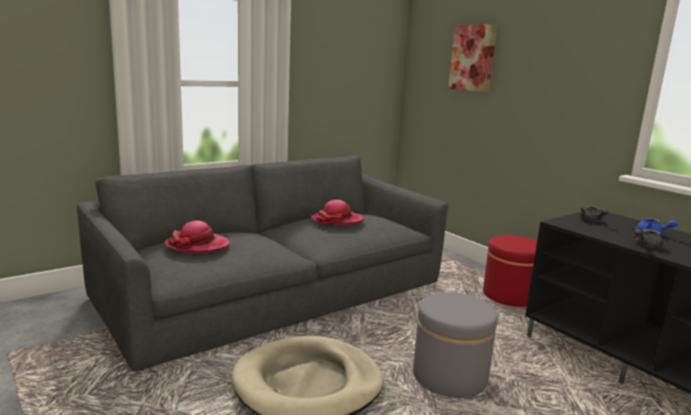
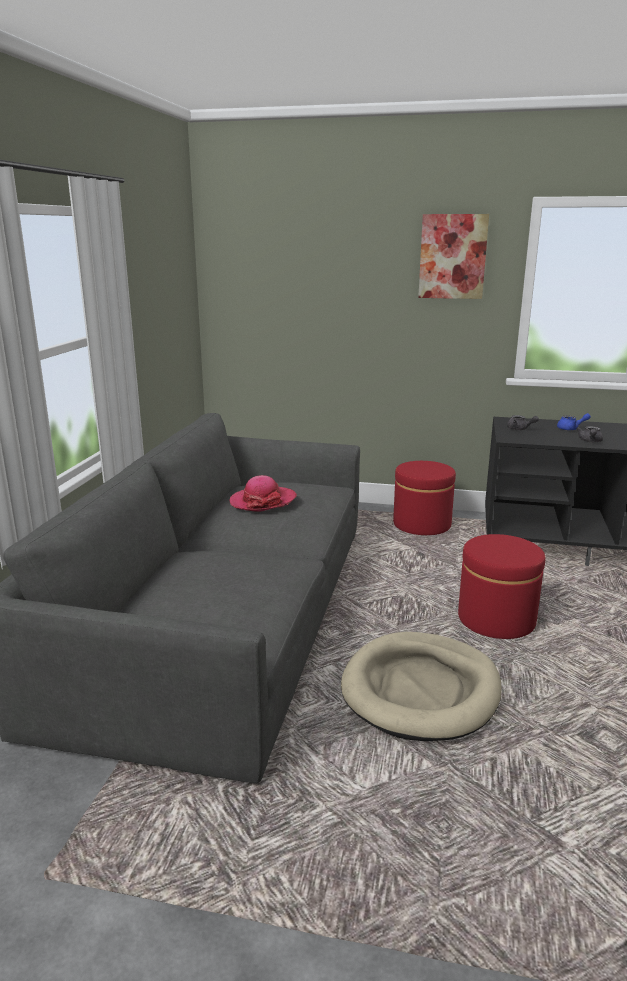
camera: 40 degrees left, 5 degrees up
(197, 245) = (197, 592): hat -> none
(449, 376) = (496, 619): grey ottoman -> red ottoman
(472, 58) = (309, 268): picture -> picture (452, 256)

